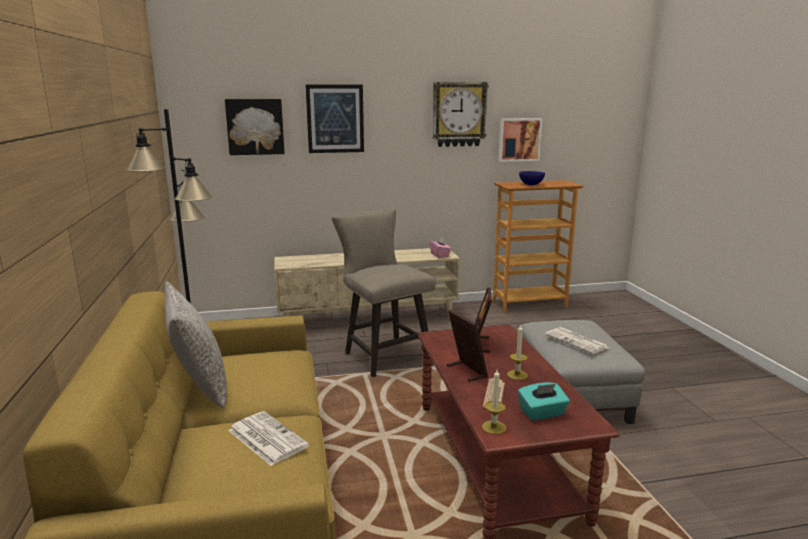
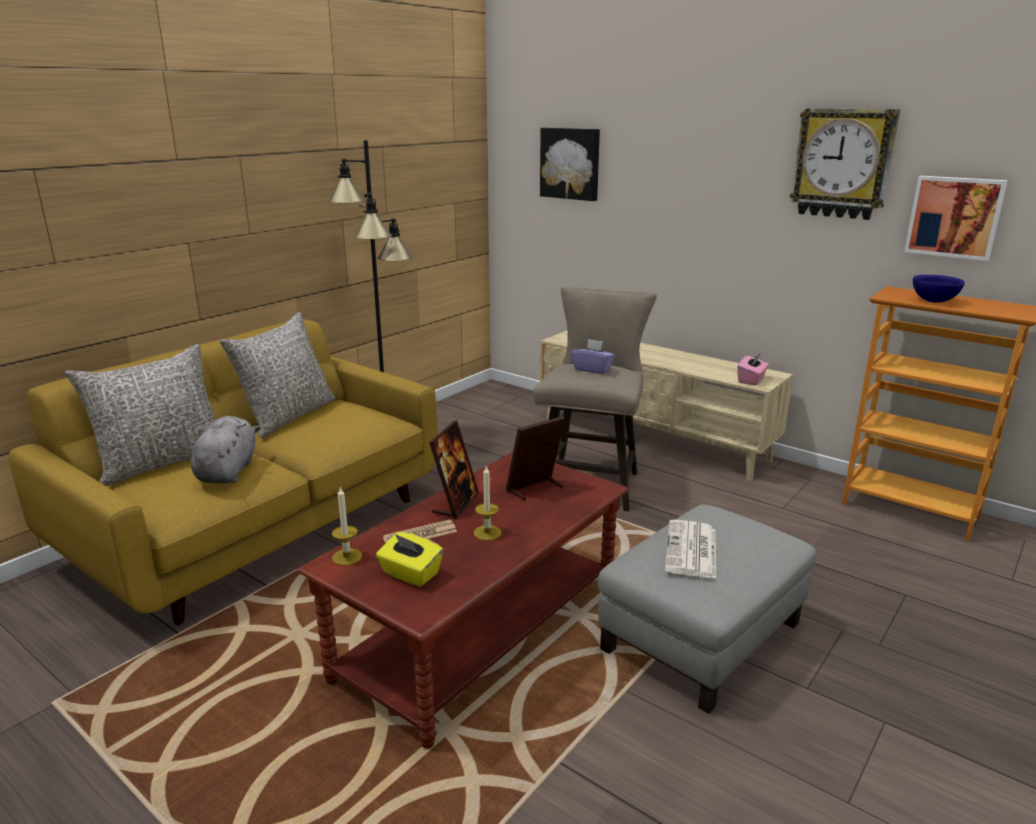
camera: 50 degrees right, 5 degrees up
(179, 468) = (162, 462): none -> grey pillow
(266, 438) = (228, 471): newspaper -> grey plush toy
(335, 118) = (660, 159): picture -> none
(388, 268) = (592, 369): none -> purple tissue box
(542, 413) = (410, 574): turquoise tissue box -> yellow tissue box

